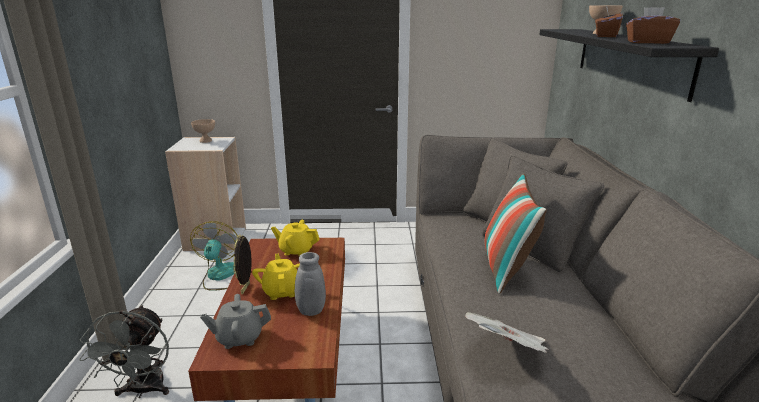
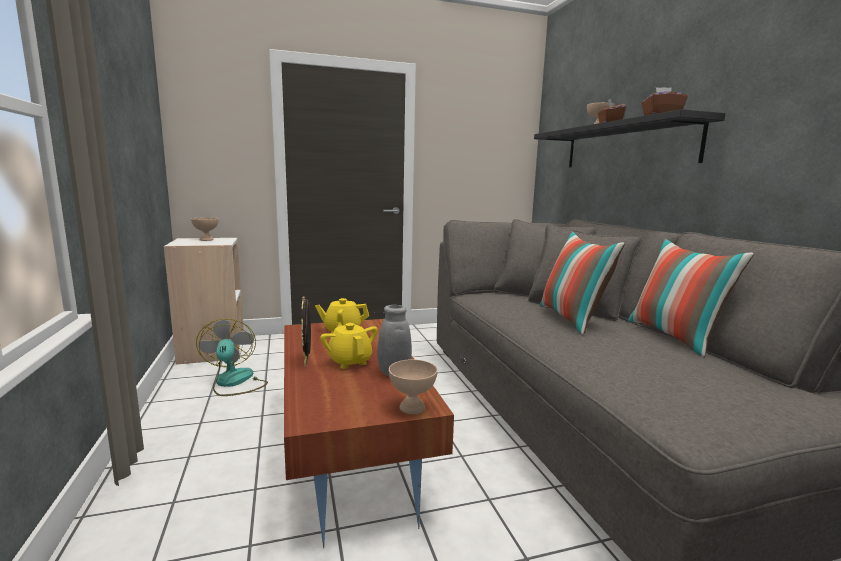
camera: 15 degrees left, 10 degrees down
(143, 390) = (178, 503): grey fan -> none
(239, 338) = (328, 402): grey teapot -> none
(303, 354) = (413, 407): none -> beige bowl
(508, 350) = (631, 370): newspaper -> none
(599, 308) = (675, 337): none -> pillow

